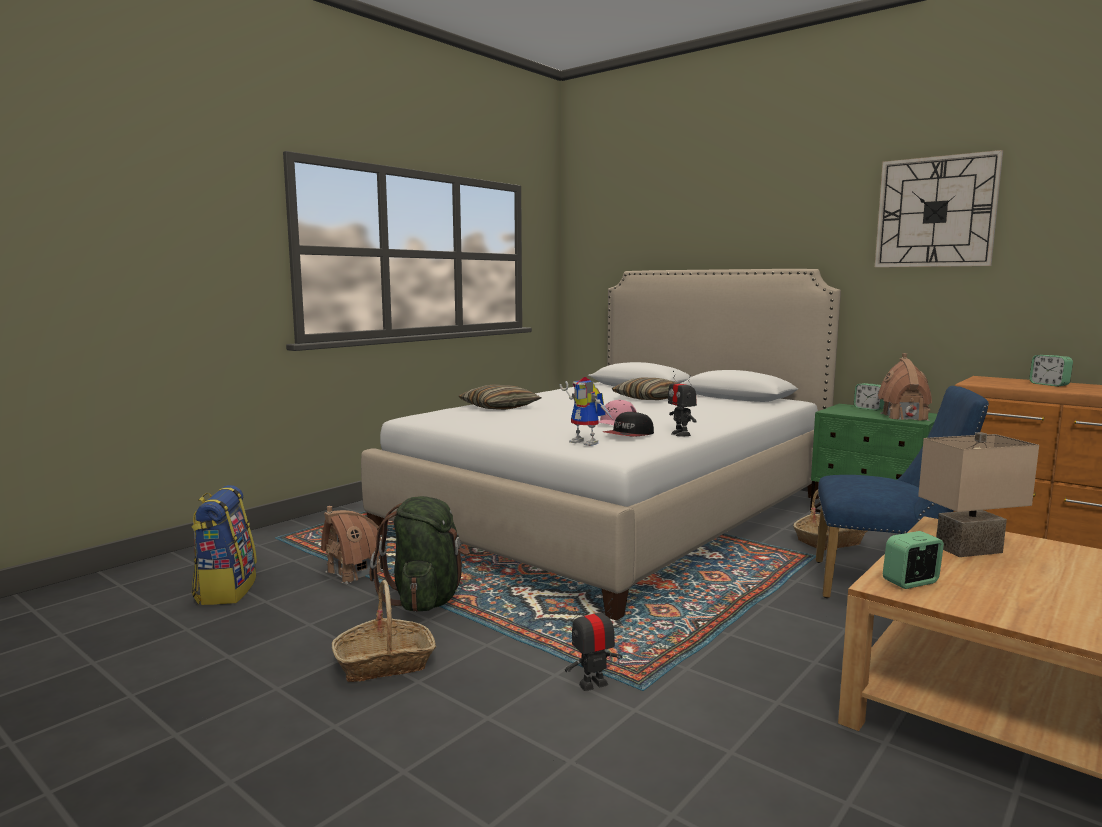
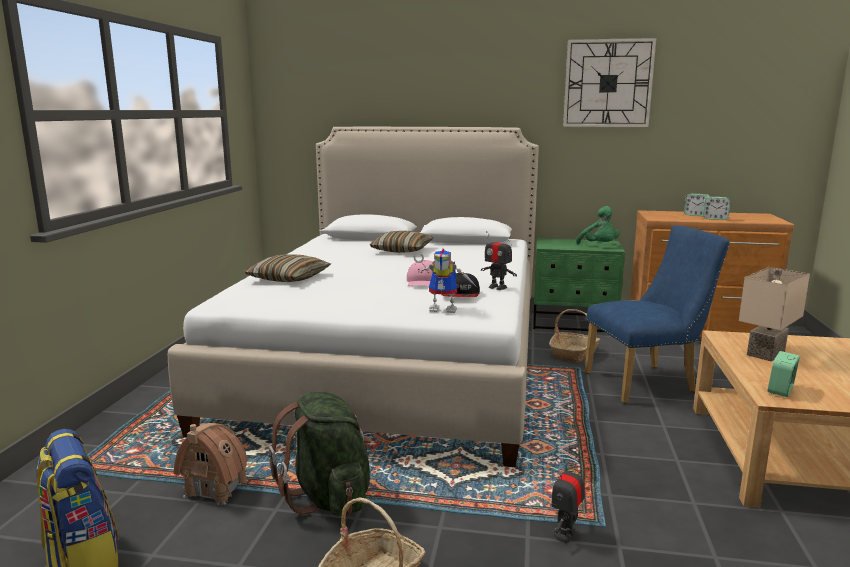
camera: 30 degrees left, 5 degrees up
(869, 408) = (565, 241): alarm clock -> alarm clock (714, 218)
(904, 417) = (599, 246): toy house -> green plush toy

